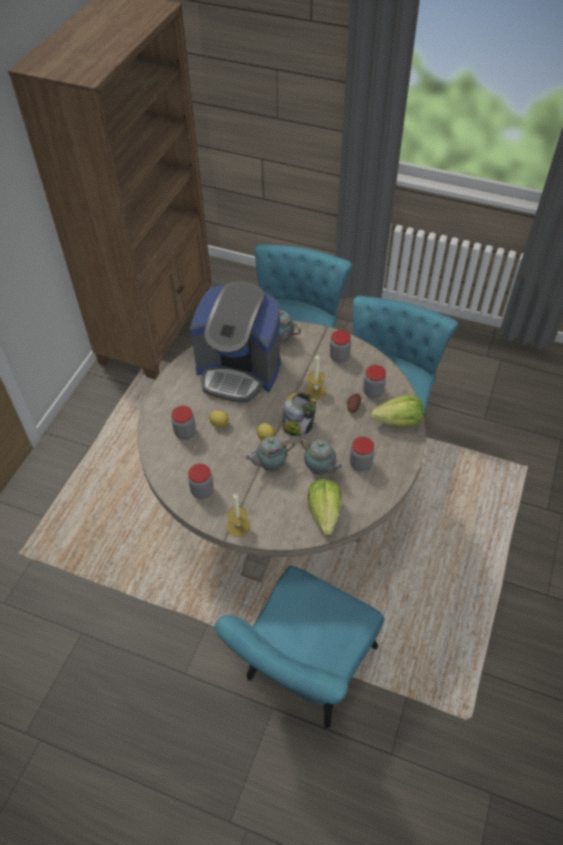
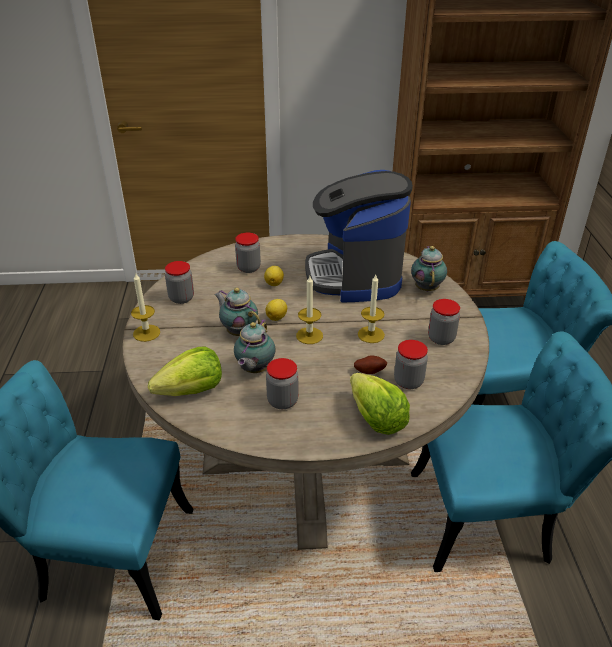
camera: 65 degrees right, 15 degrees down
(298, 425) = (309, 335): jar -> candle

